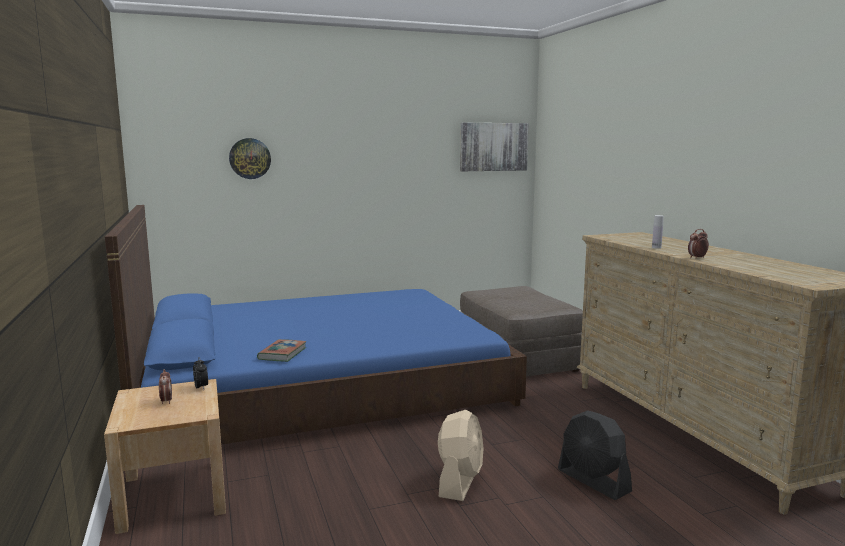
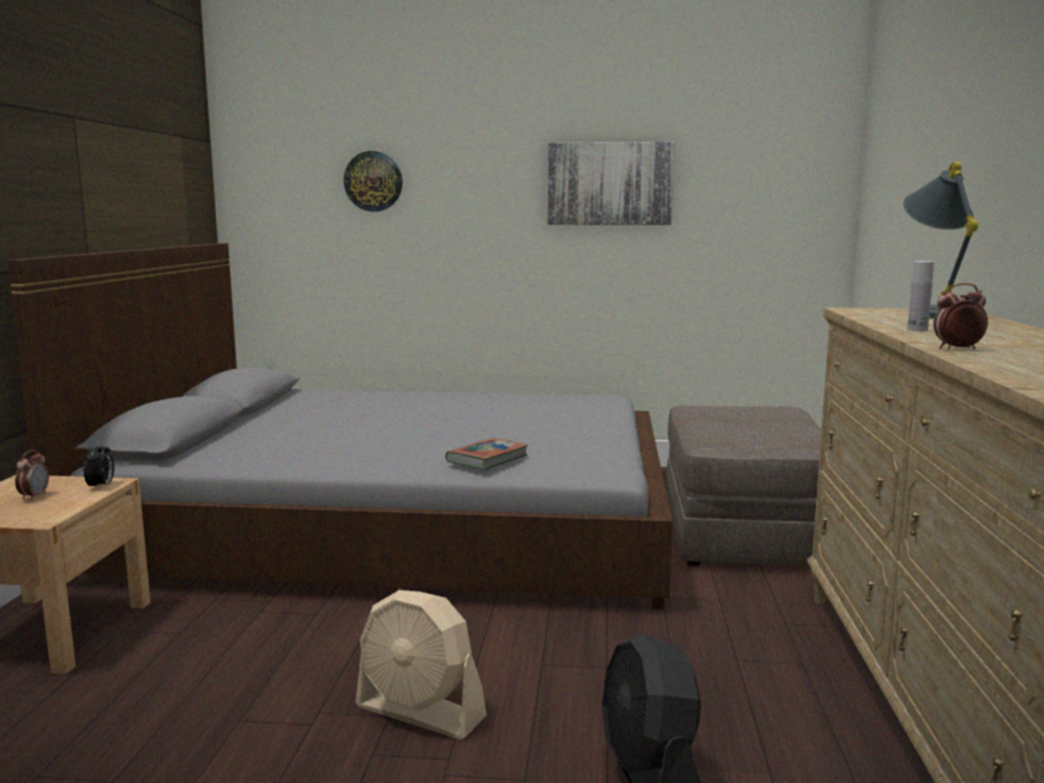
camera: 25 degrees right, 0 degrees up
(282, 354) = (277, 459): book -> book (487, 459)
(319, 383) = (398, 519): blue bed -> grey bed
(460, 481) = (420, 712): beige fan -> beige fan turned 75 degrees clockwise
(493, 147) = (776, 162): picture -> picture (610, 184)
(638, 236) = (935, 314): none -> grey table lamp

